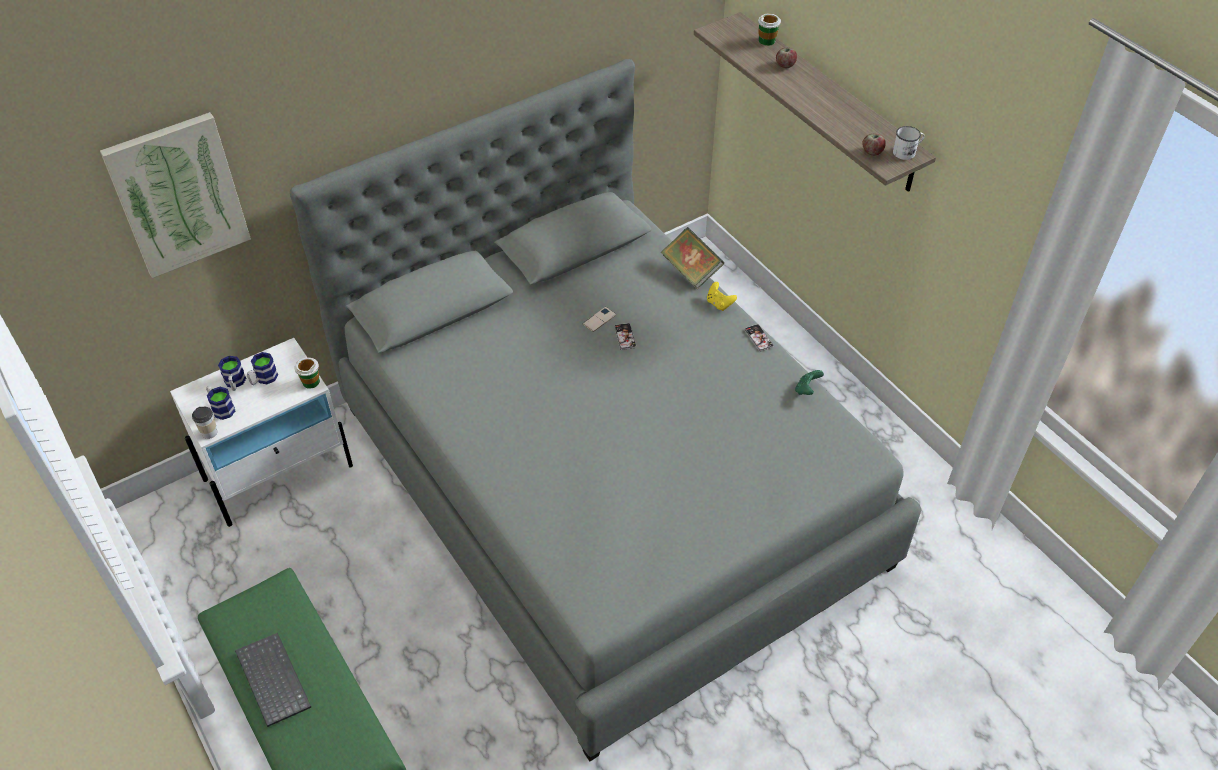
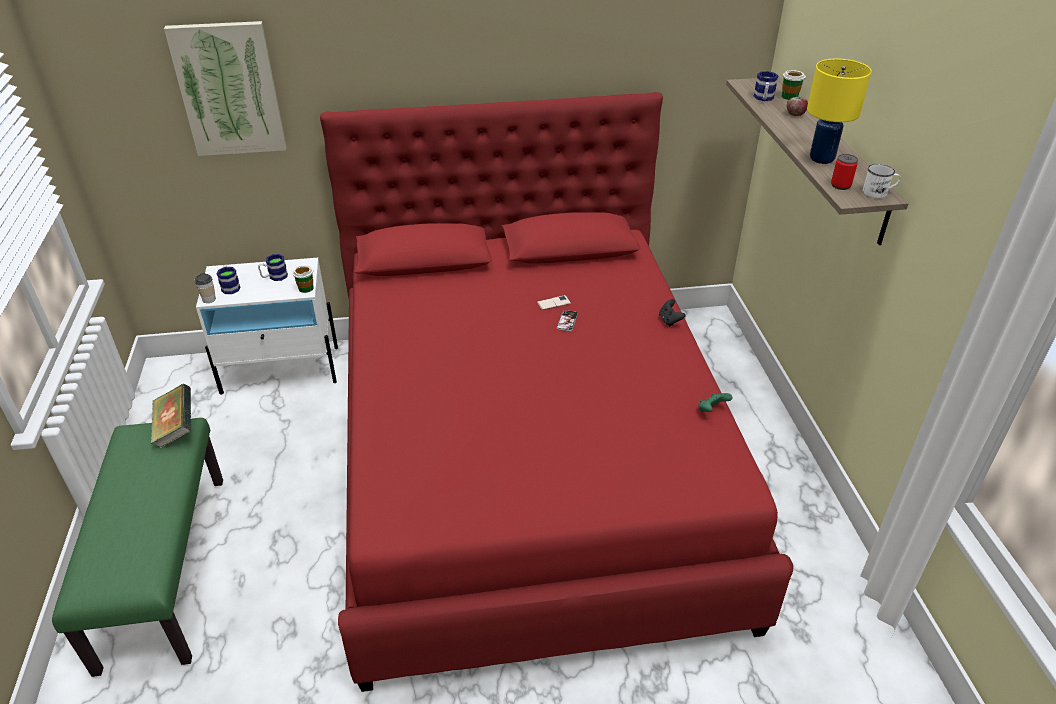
camera: 25 degrees right, 10 degrees down
(235, 383) = (253, 274): mug -> mug (763, 99)
(271, 680) = (119, 492): keyboard -> none
(608, 483) = (528, 463): grey bed -> red bed
(691, 271) = (659, 290): book -> book (176, 429)
(719, 304) = (669, 320): yellow game controller -> black game controller
(758, 338) = (690, 356): phone -> none
(841, 122) = (823, 159): none -> yellow table lamp
(872, 152) = (840, 185): apple -> can

